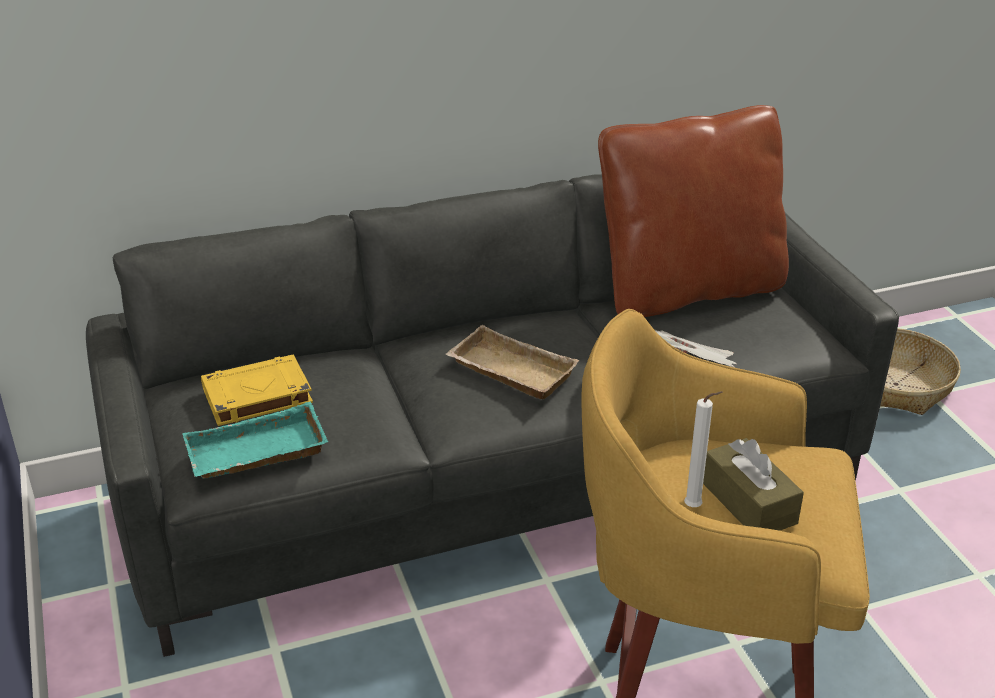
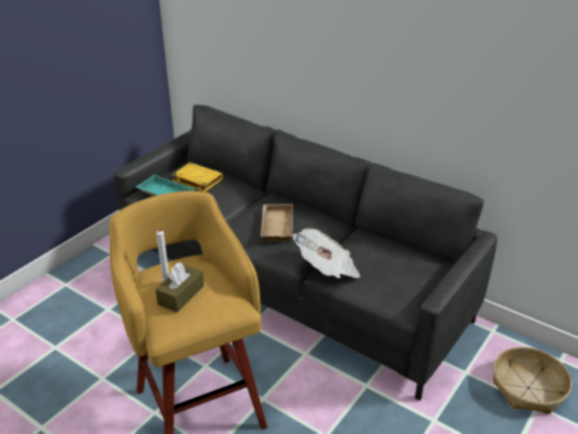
camera: 55 degrees right, 0 degrees up
(688, 290) = (399, 248): brown pillow -> none

